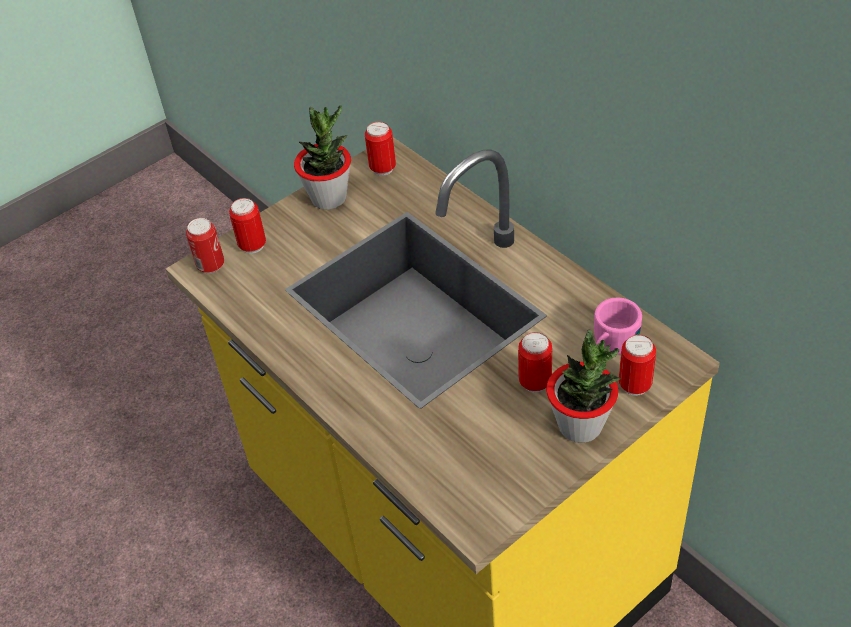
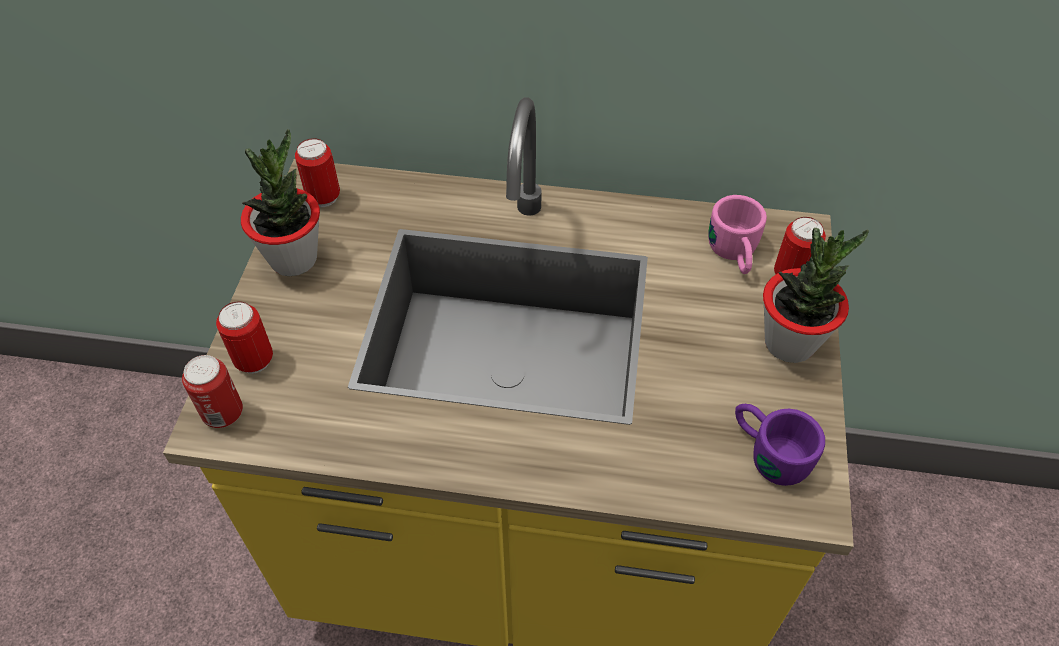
camera: 45 degrees left, 5 degrees up
(485, 478) = (767, 452): none -> purple mug
(535, 382) = (707, 327): can -> none

